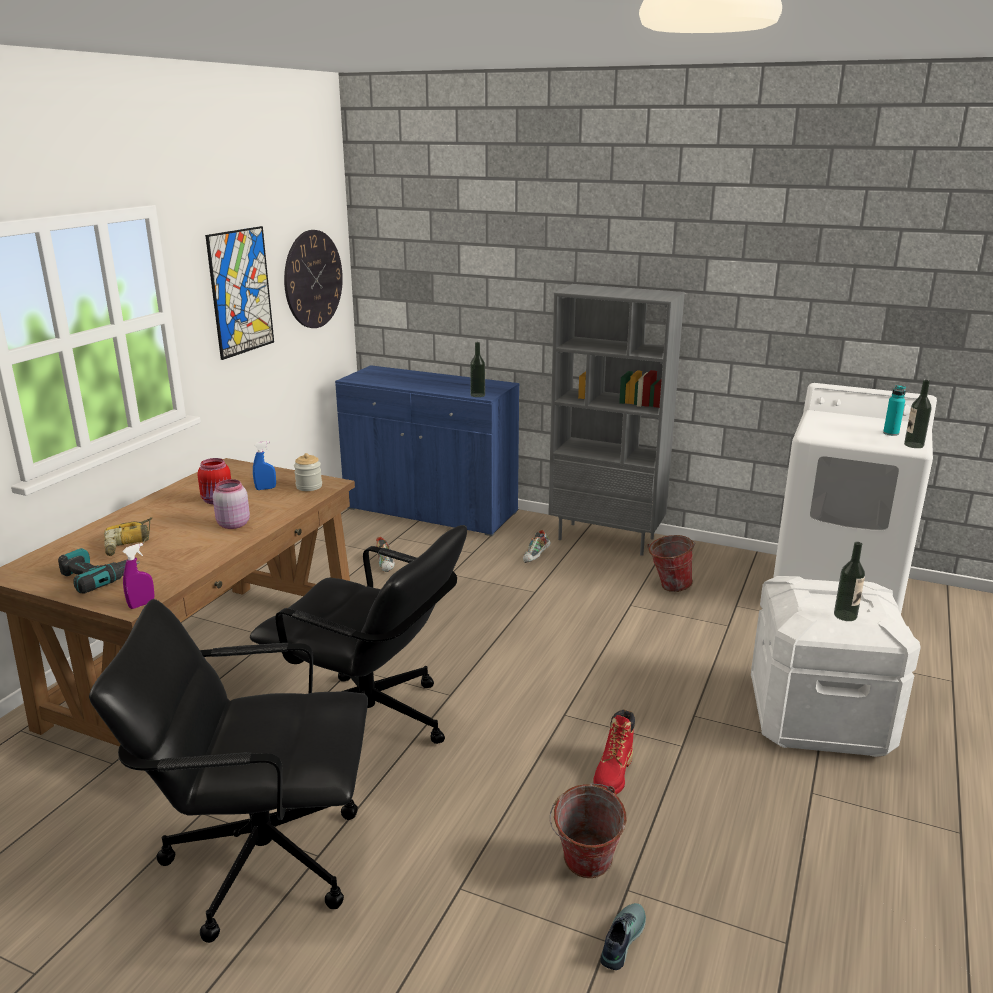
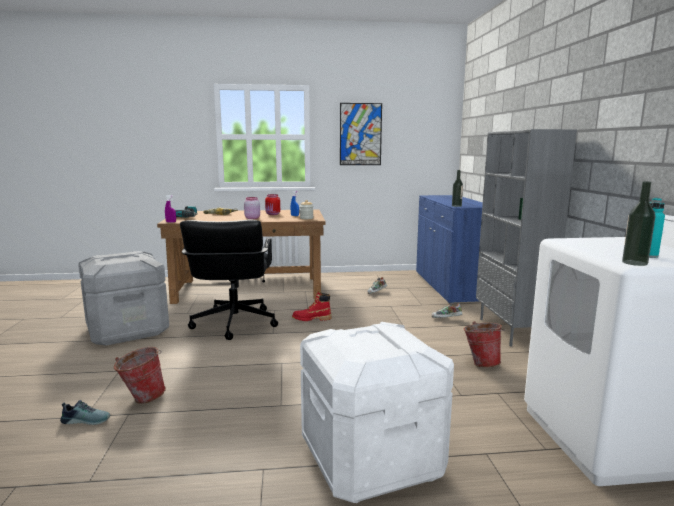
camera: 60 degrees right, 10 degrees down
(262, 858) = (128, 330): black office chair -> grey storage box
(313, 279) = (421, 137): wall clock -> none
(613, 774) = (233, 389): red boot -> red boot (311, 319)
(845, 615) = (346, 344): bottle -> none

